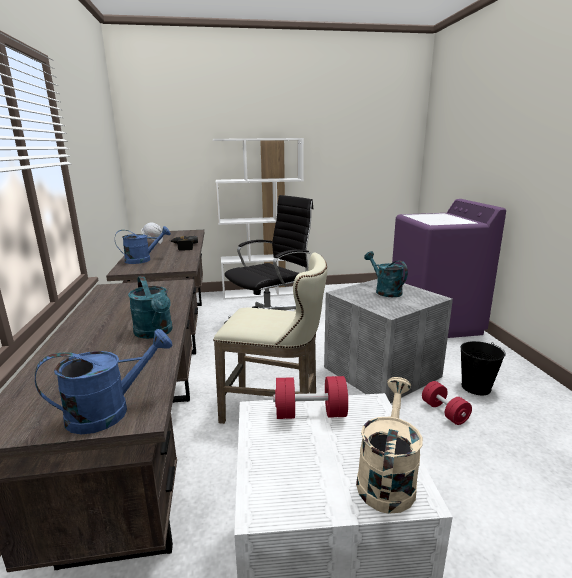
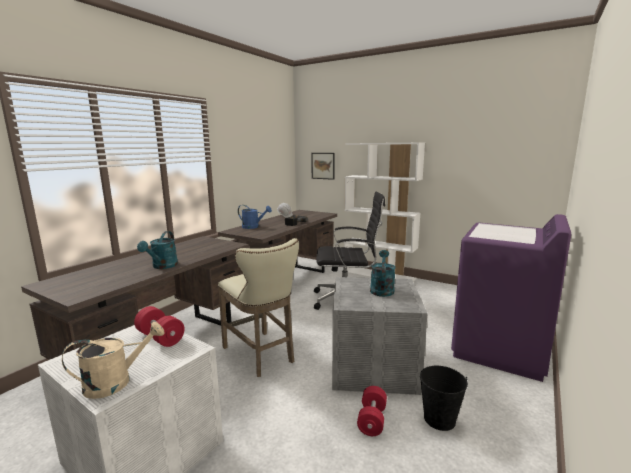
camera: 40 degrees right, 5 degrees down
(109, 411) = (74, 292): blue watering can -> none
(168, 170) = (323, 166): none -> picture

